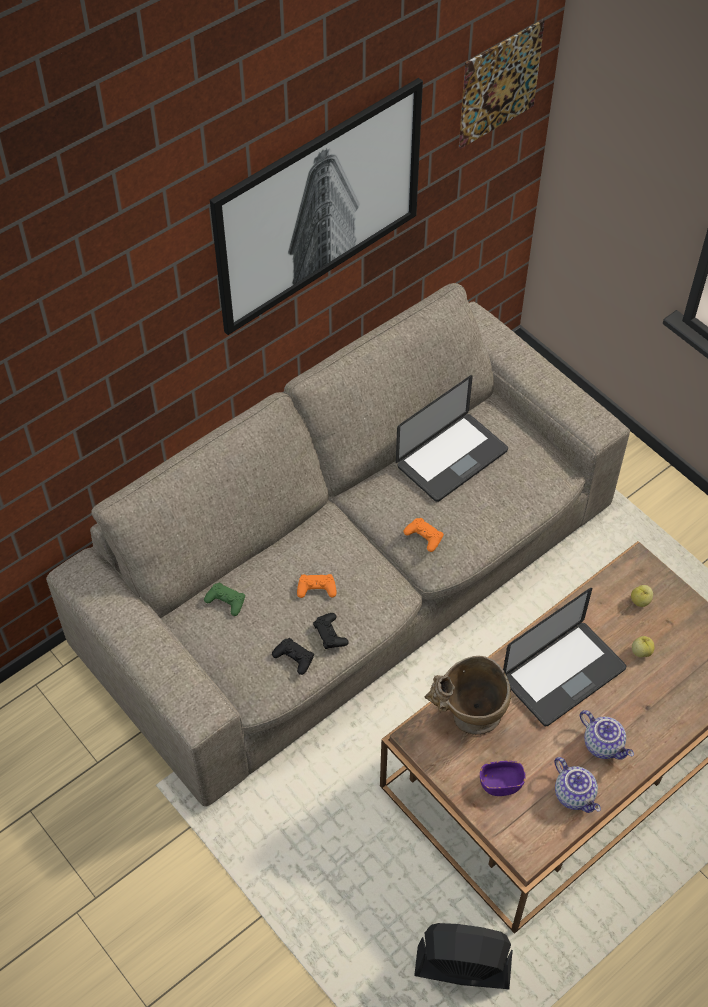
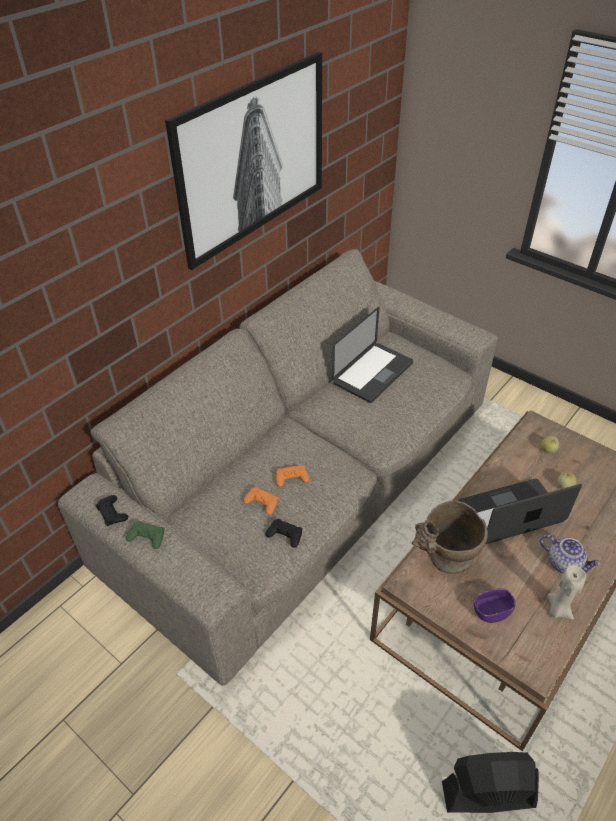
camera: 10 degrees left, 10 degrees down
(226, 601) = (217, 499): green game controller -> green game controller (147, 537)
(330, 634) = (311, 511): black game controller -> black game controller (112, 513)
(424, 536) = (368, 428): orange game controller -> orange game controller (262, 502)
(500, 84) = (370, 82): picture -> none
(563, 674) = (510, 513): laptop -> laptop turned 150 degrees counterclockwise
(575, 794) = (558, 609): teapot -> beige candle

